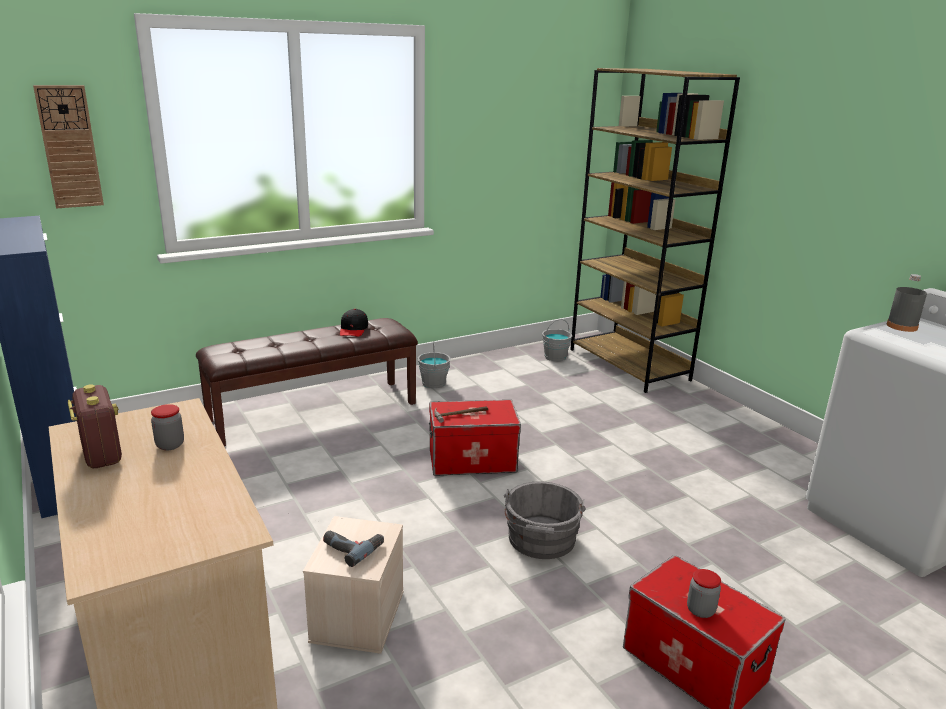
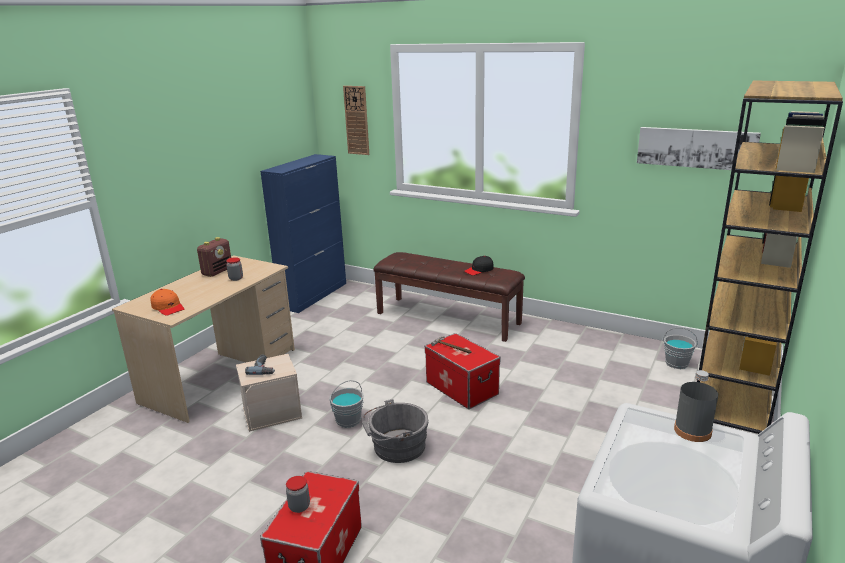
camera: 60 degrees right, 0 degrees up
(185, 530) = (168, 307): none -> orange cap
(434, 383) = (544, 336): grey bucket -> grey bucket (348, 420)
(532, 140) = (696, 148): none -> picture

